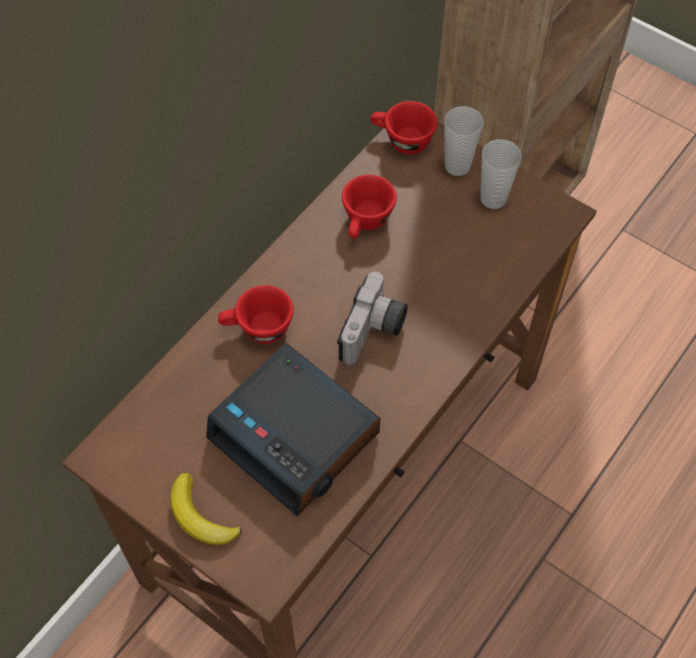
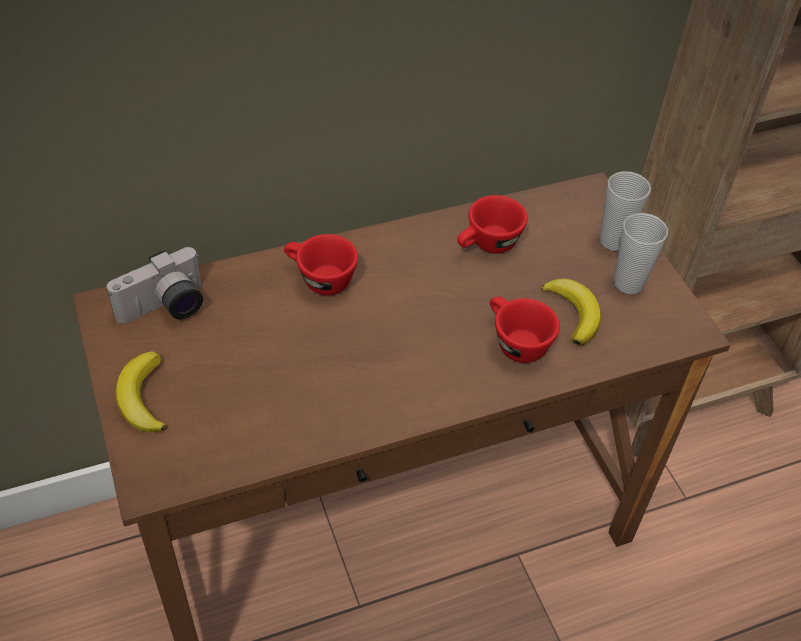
camera: 30 degrees right, 10 degrees down
(296, 436) = (279, 380): alarm clock -> none
(374, 332) = (421, 335): camera -> camera (165, 309)
(401, 140) = (575, 197): red cup -> red cup (515, 342)
(471, 247) = (573, 313): none -> banana

